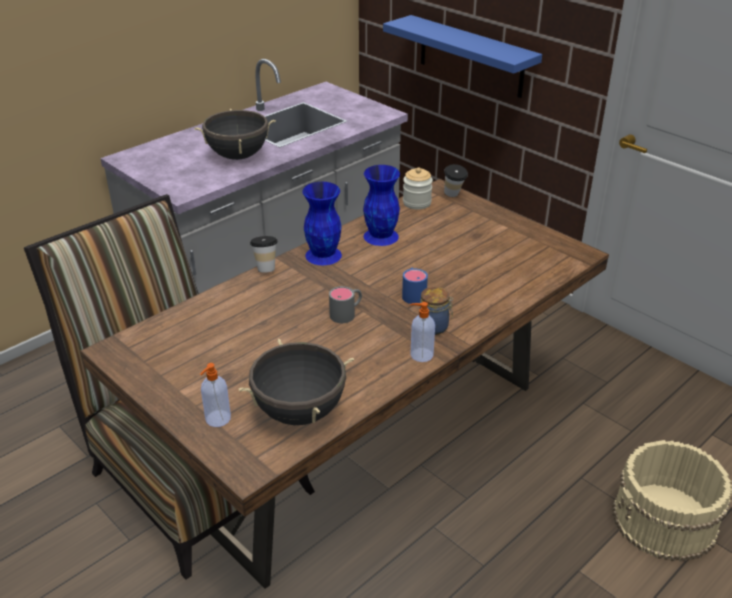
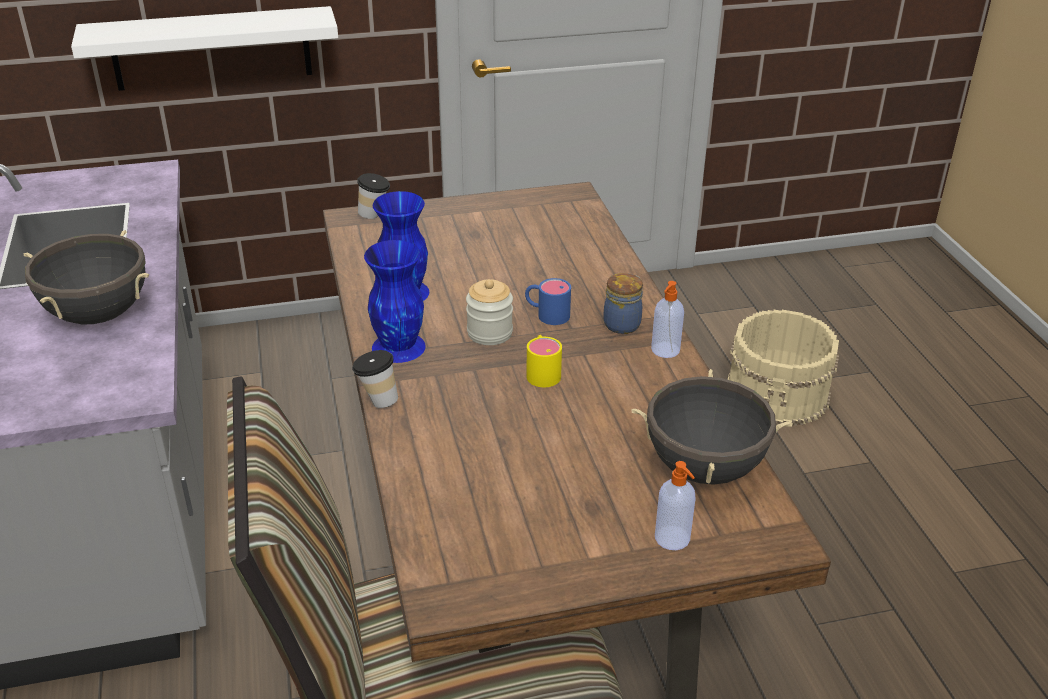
camera: 60 degrees left, 0 degrees up
(347, 313) = (542, 372): grey mug -> yellow mug
(417, 203) = (359, 243): jar -> jar (489, 333)
(471, 56) = (211, 48): blue shelf -> white shelf

